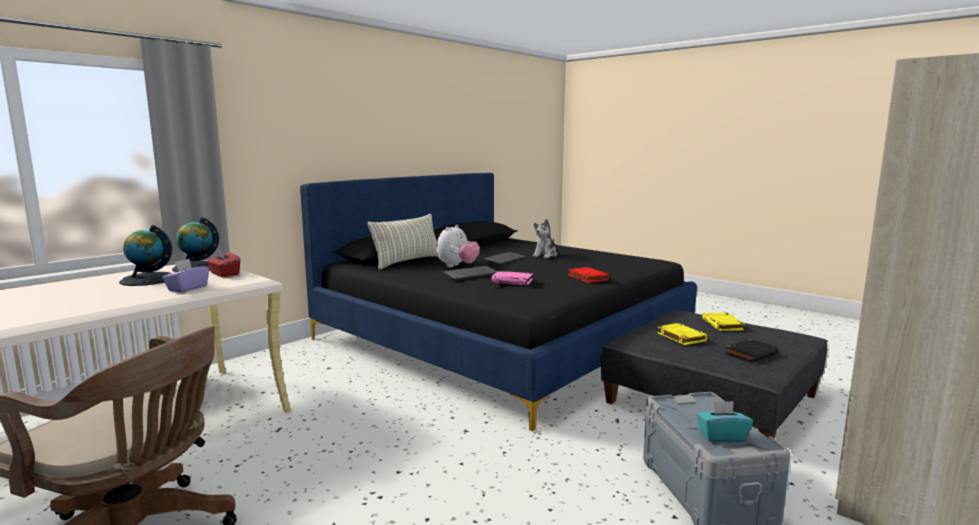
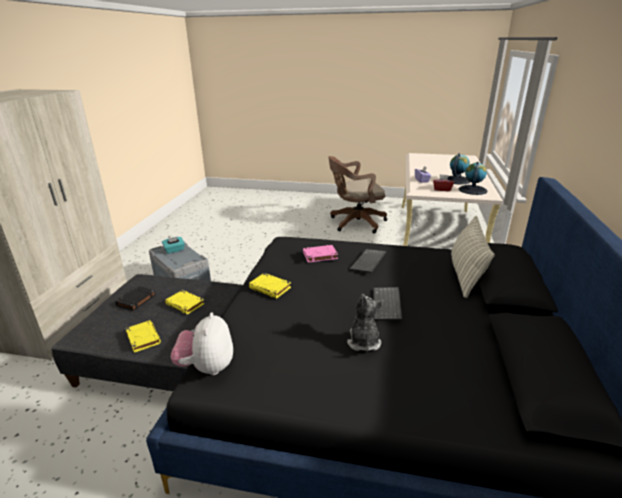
camera: 150 degrees right, 15 degrees up
(457, 266) = (408, 278): plush toy -> plush toy (207, 367)
(587, 277) = (270, 288): red book -> yellow book

